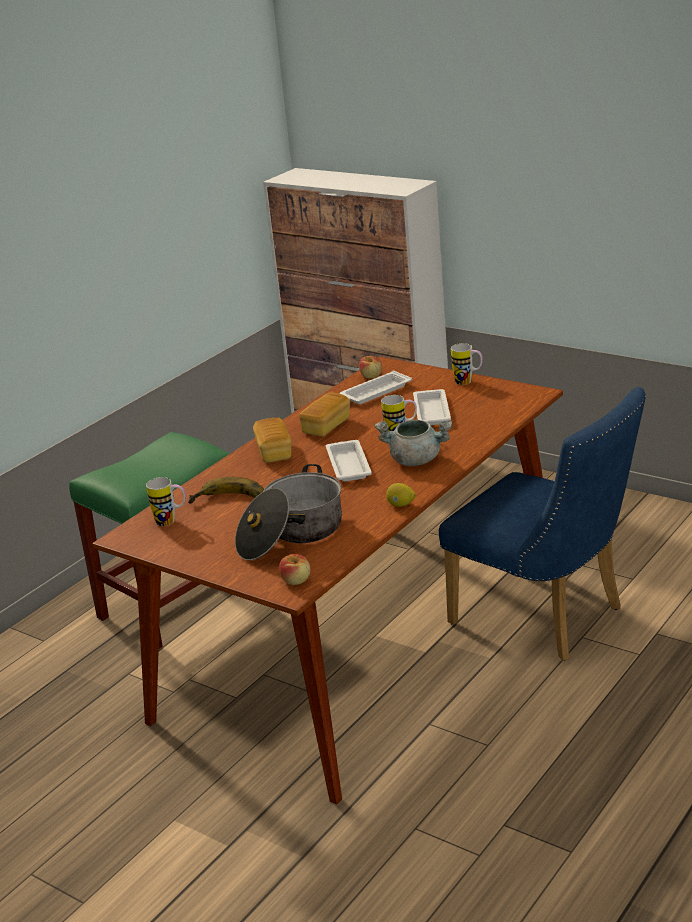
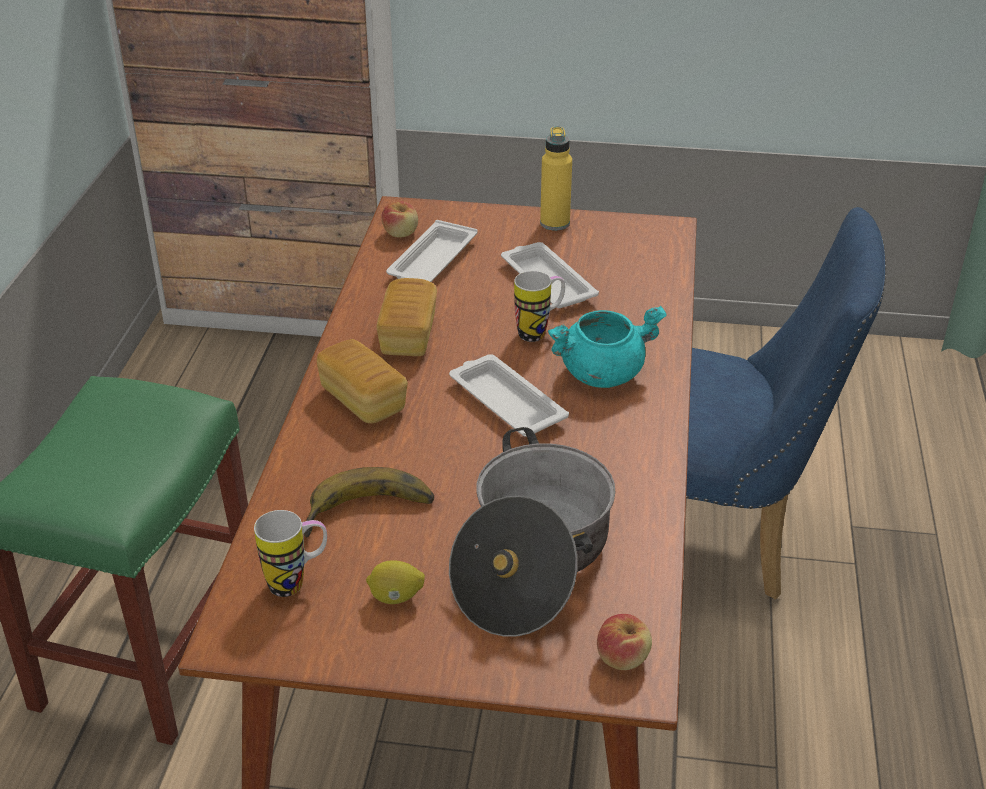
camera: 30 degrees left, 10 degrees up
(400, 505) = (654, 463): lemon -> lemon (396, 597)
(416, 460) = (602, 373): grey cooking pot -> turquoise cooking pot
(468, 382) = (555, 223): mug -> yellow bottle

